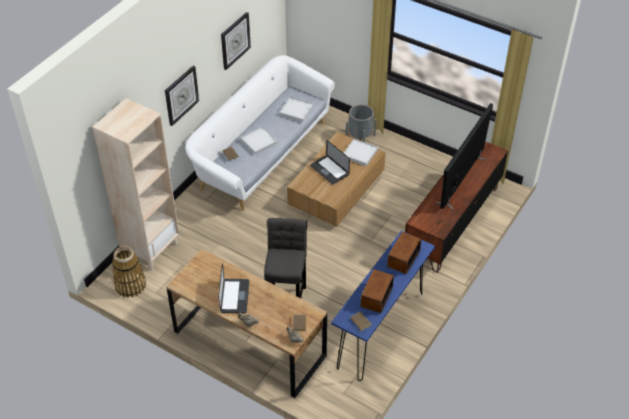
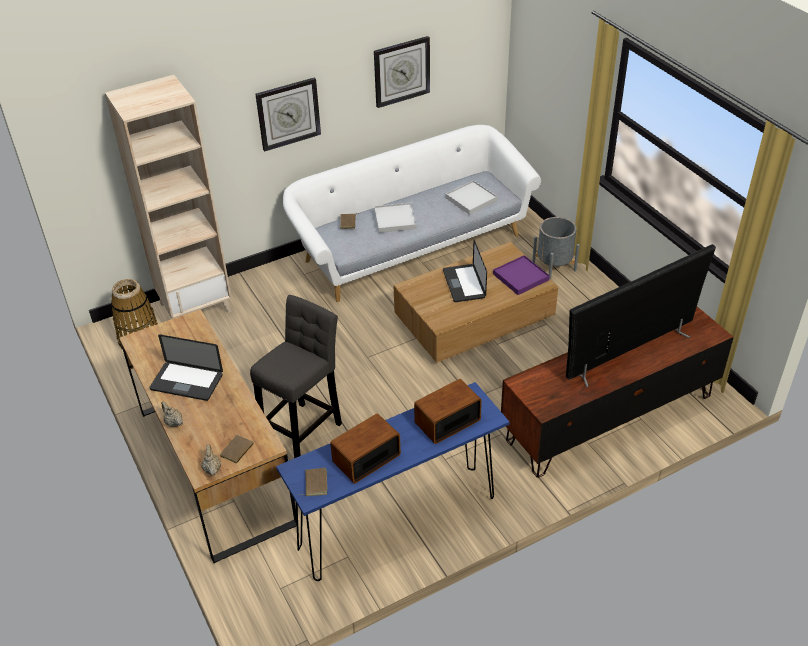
camera: 30 degrees right, 5 degrees down
(234, 296) = (186, 382): laptop -> laptop turned 75 degrees clockwise
(360, 153) = (521, 277): white tray -> purple tray

